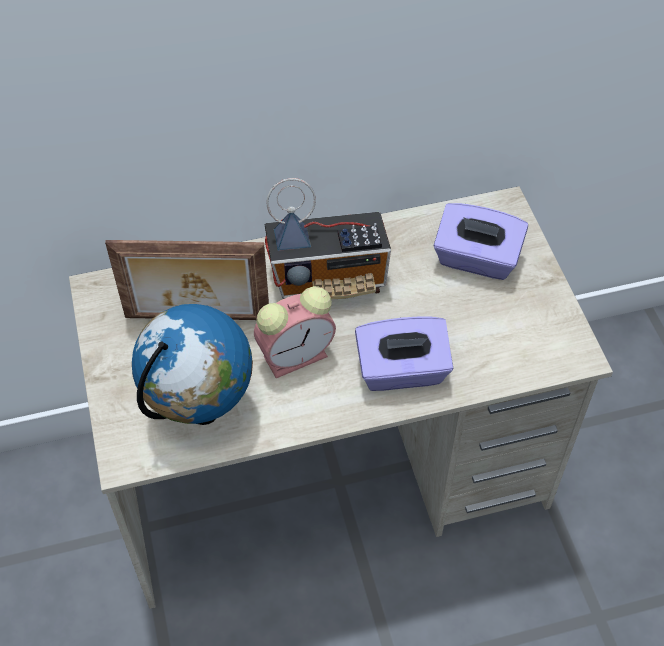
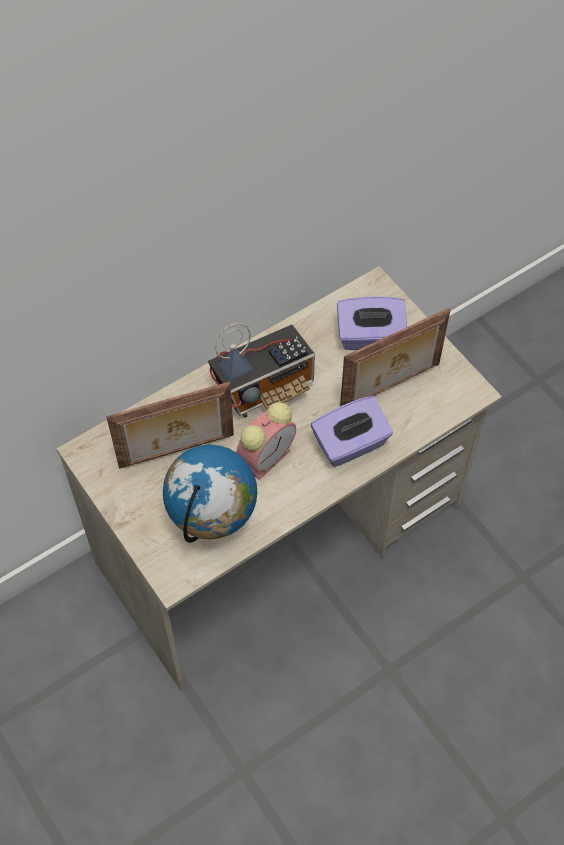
camera: 20 degrees left, 5 degrees up
(478, 322) = (391, 388): none -> picture frame

